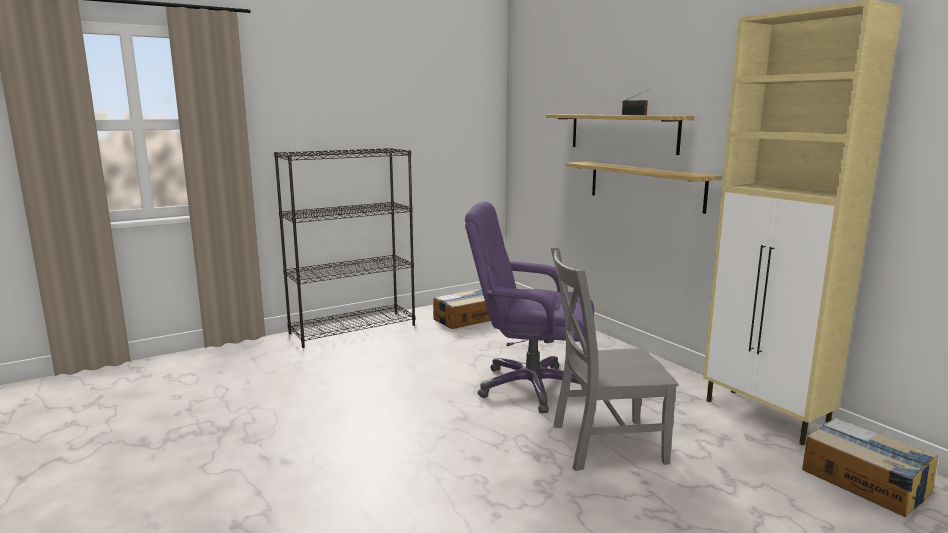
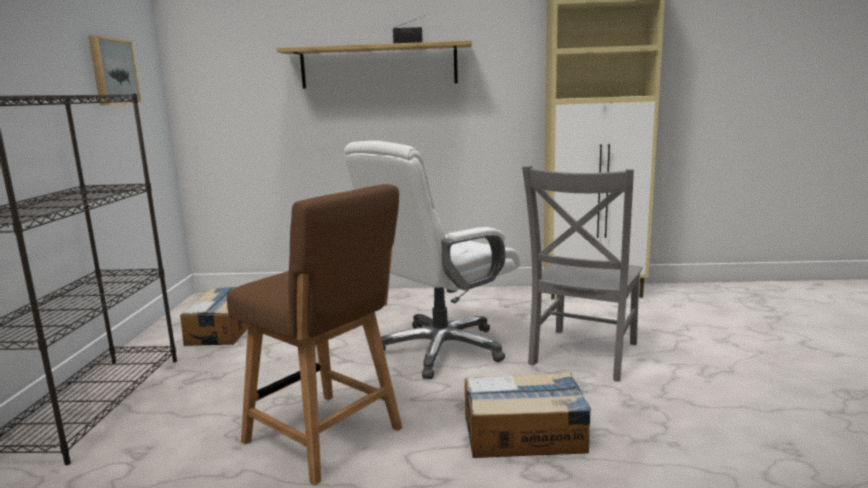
camera: 55 degrees left, 0 degrees up
(379, 392) = (328, 438): none -> brown chair
(446, 129) = (112, 72): none -> picture
(530, 387) = (440, 349): purple office chair -> white office chair
(645, 185) = (417, 119): shelf -> none
(865, 481) = (699, 300): cardboard box -> cardboard box (525, 434)

